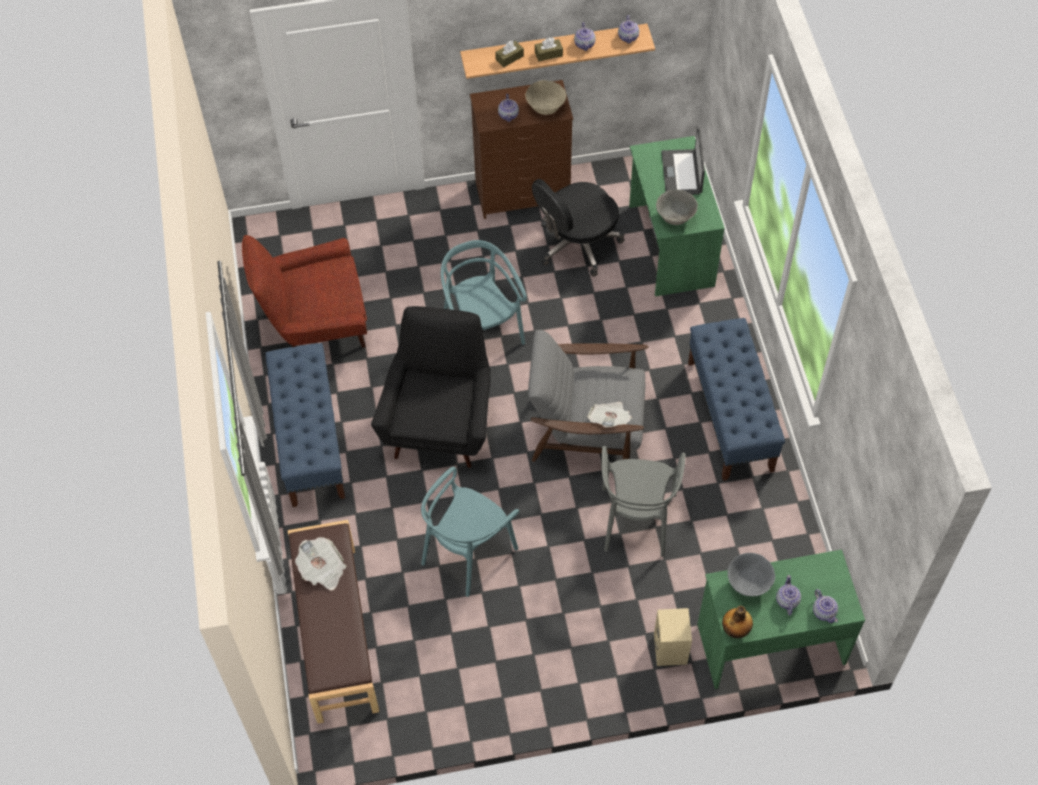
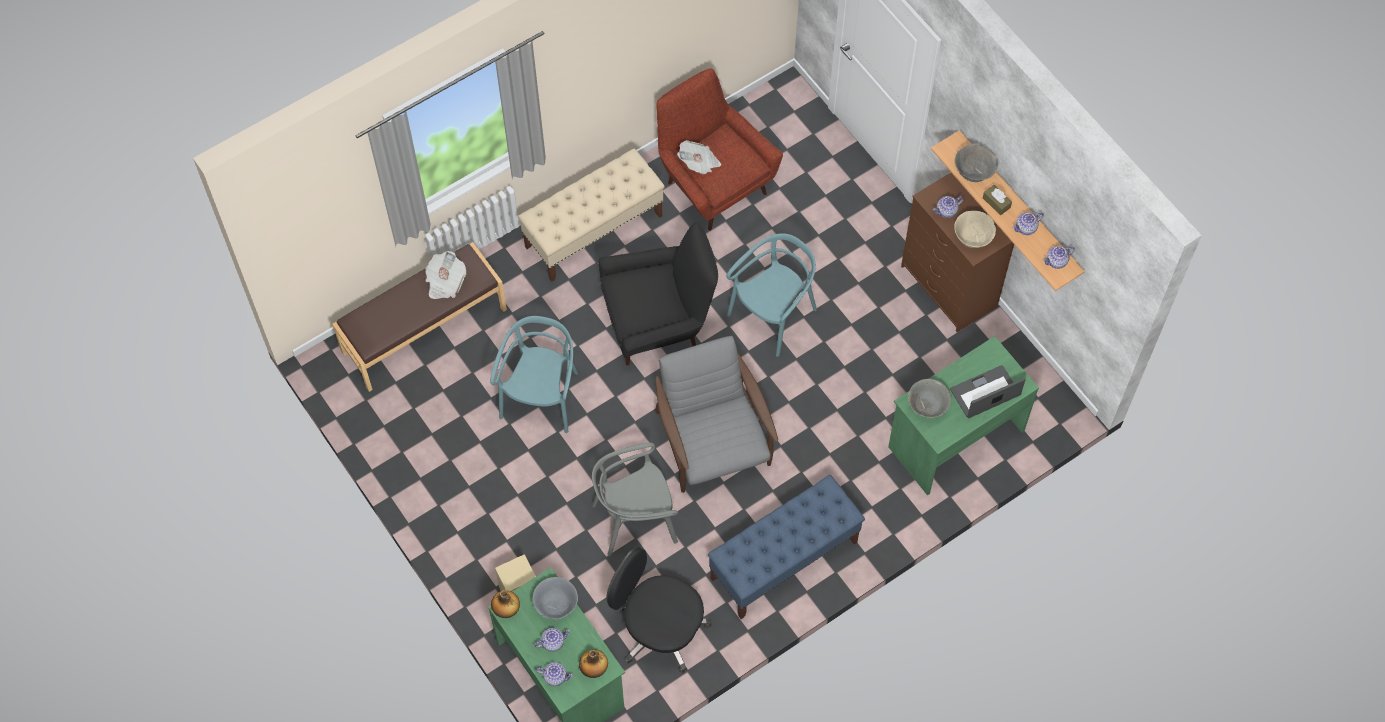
camera: 65 degrees right, 5 degrees up
(310, 441) = (594, 231): blue bench -> beige bench
(467, 553) = (541, 397): turquoise chair -> turquoise chair turned 90 degrees clockwise
(509, 58) = (973, 173): brown tissue box -> grey bowl
(577, 244) = (913, 356): black office chair -> black office chair (659, 629)
(609, 420) = (696, 444): newspaper -> newspaper (699, 163)
(824, 611) = (555, 676): teapot -> teapot turned 120 degrees counterclockwise
(829, 574) = (594, 669): none -> bottle

